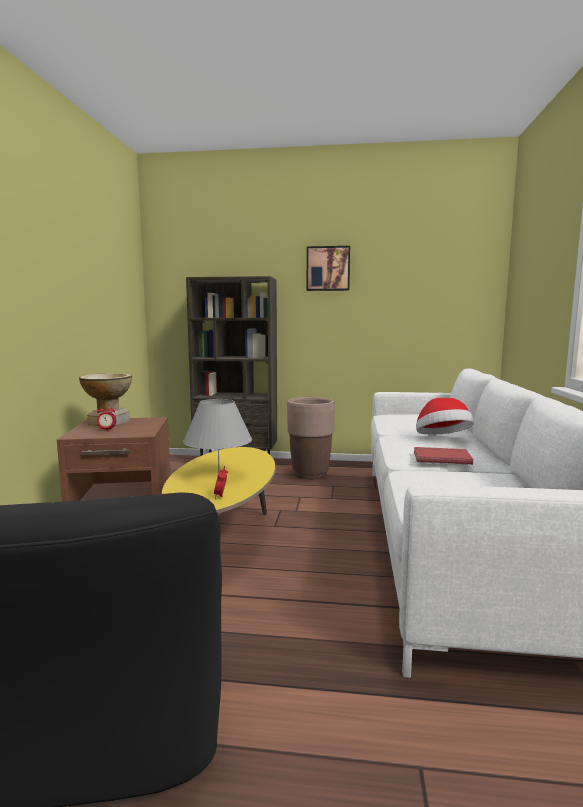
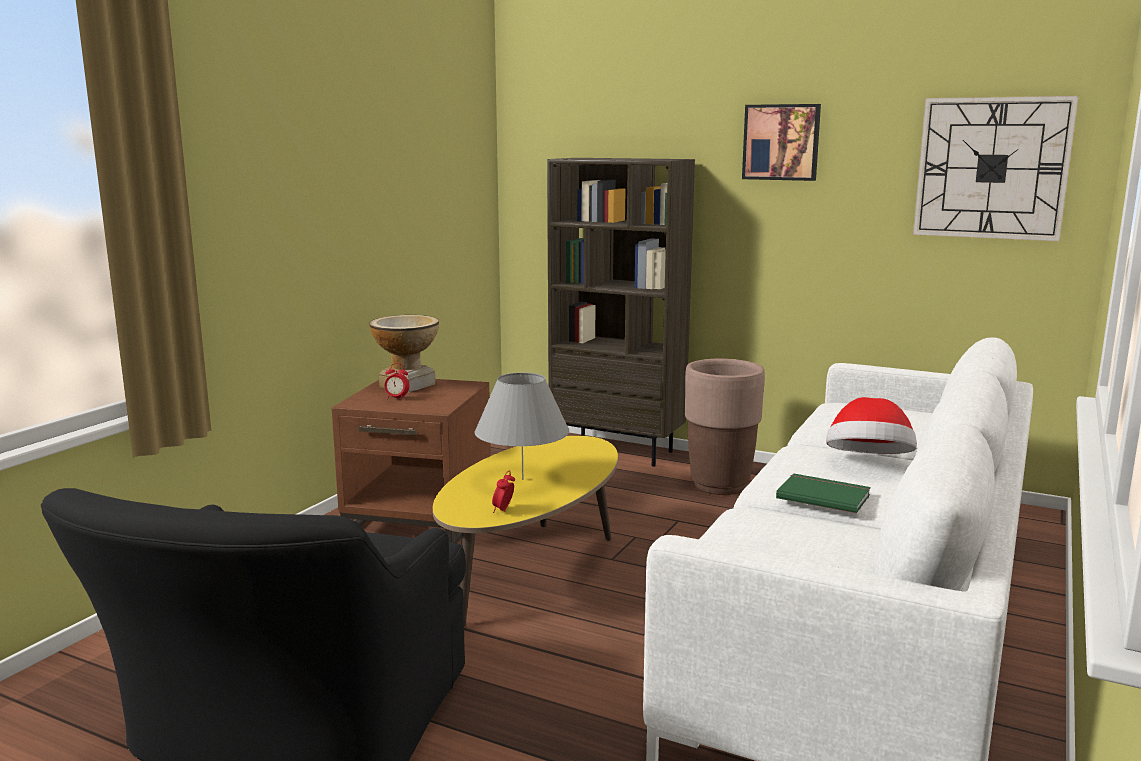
camera: 20 degrees right, 5 degrees up
(441, 457) = (823, 496): red book -> green book
(445, 281) = (991, 168): none -> wall clock

